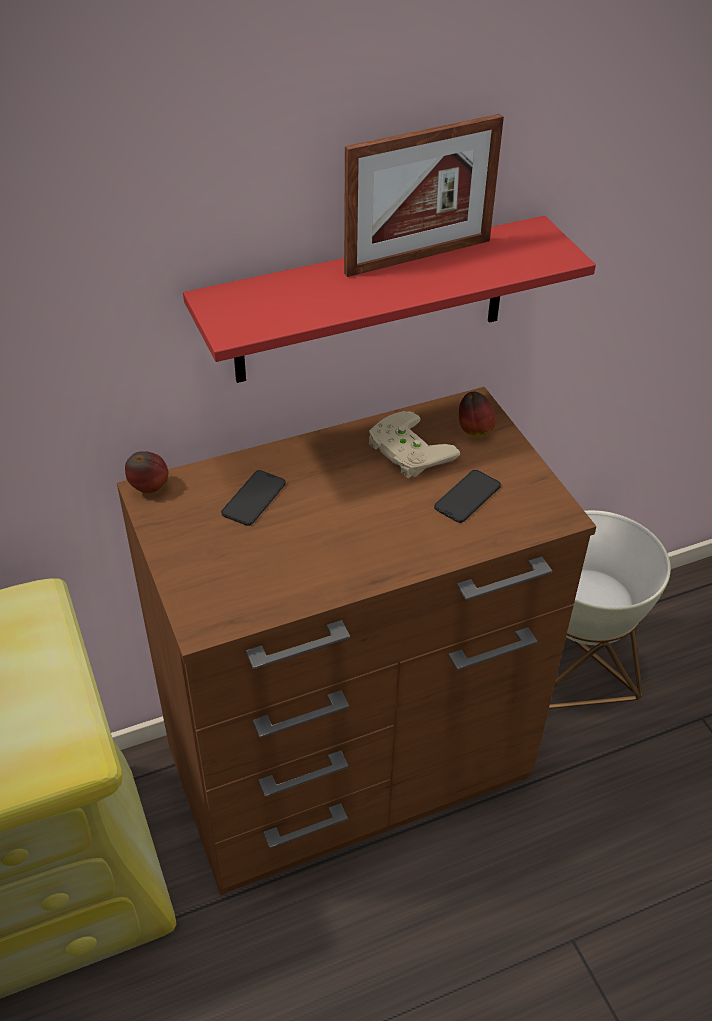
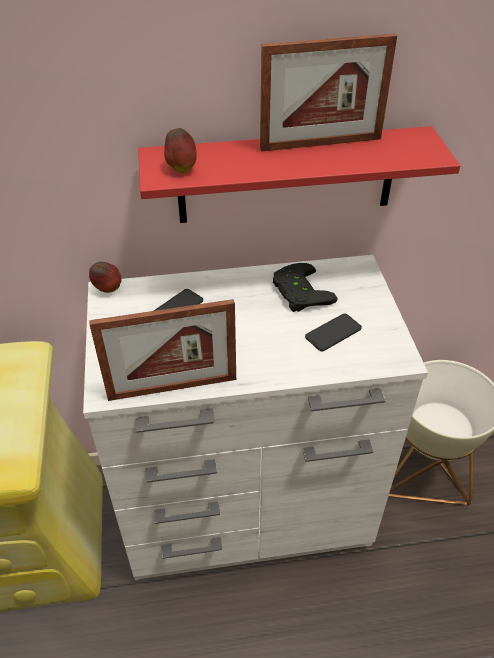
camera: 15 degrees right, 0 degrees up
(288, 602) = (172, 388): none -> picture frame
(351, 768) = (248, 510): brown dresser -> white dresser
(406, 452) = (298, 292): beige game controller -> black game controller
(474, 432) = (354, 286): apple -> apple (181, 169)

